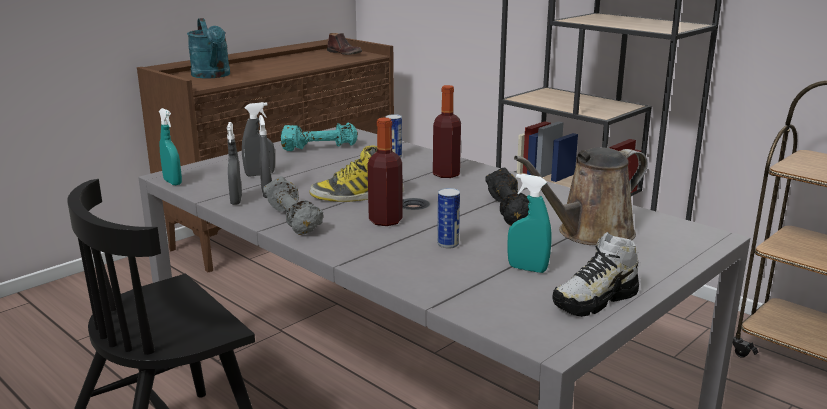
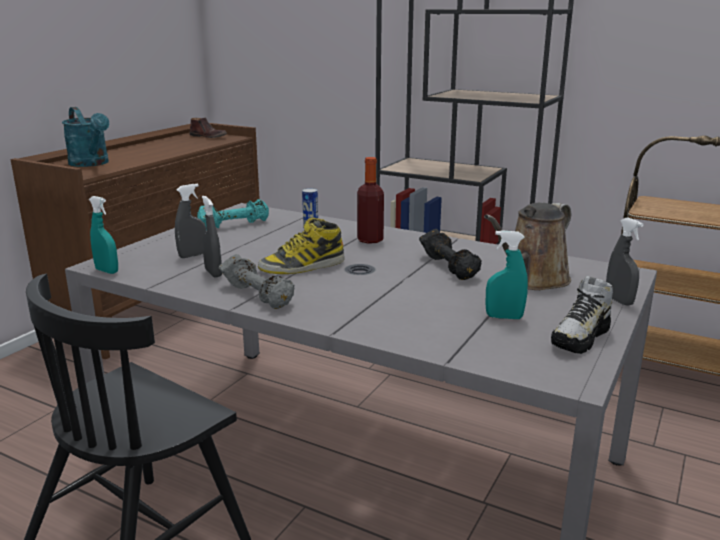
camera: 15 degrees left, 0 degrees up
(236, 200) = (187, 283): grey spray bottle -> grey spray bottle (619, 301)
(385, 221) = (346, 287): bottle -> none
(448, 244) = (419, 303): can -> none

